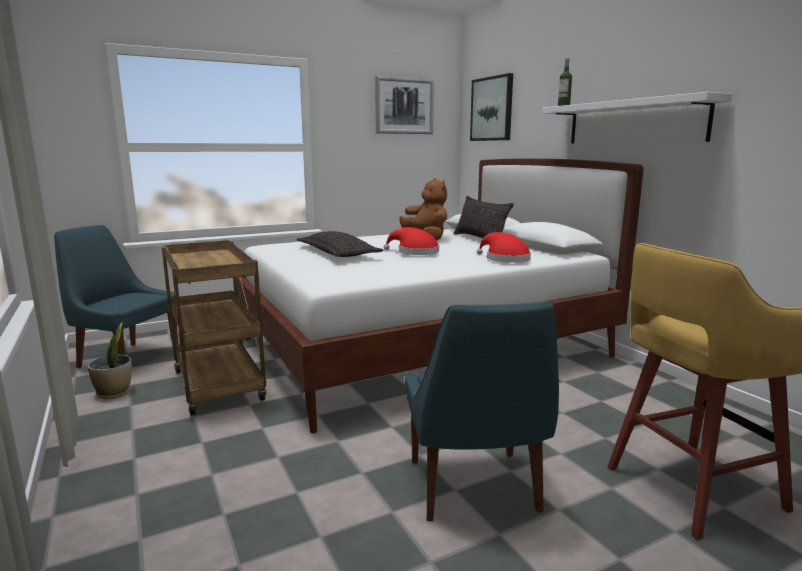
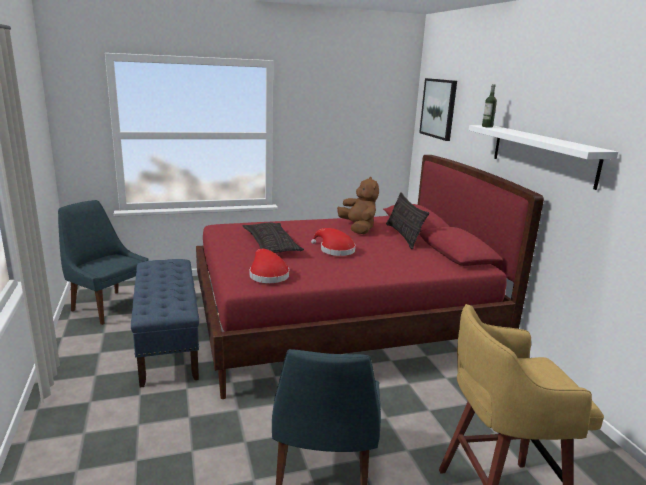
camera: 10 degrees right, 5 degrees up
(114, 393) = (91, 338): potted plant -> none
(220, 387) = (168, 344): brown cart -> blue bench
(404, 106) = (360, 99): picture -> none
(422, 348) = (341, 325): white bed -> red bed
(504, 259) = (406, 267): red hat -> red hat (267, 275)

